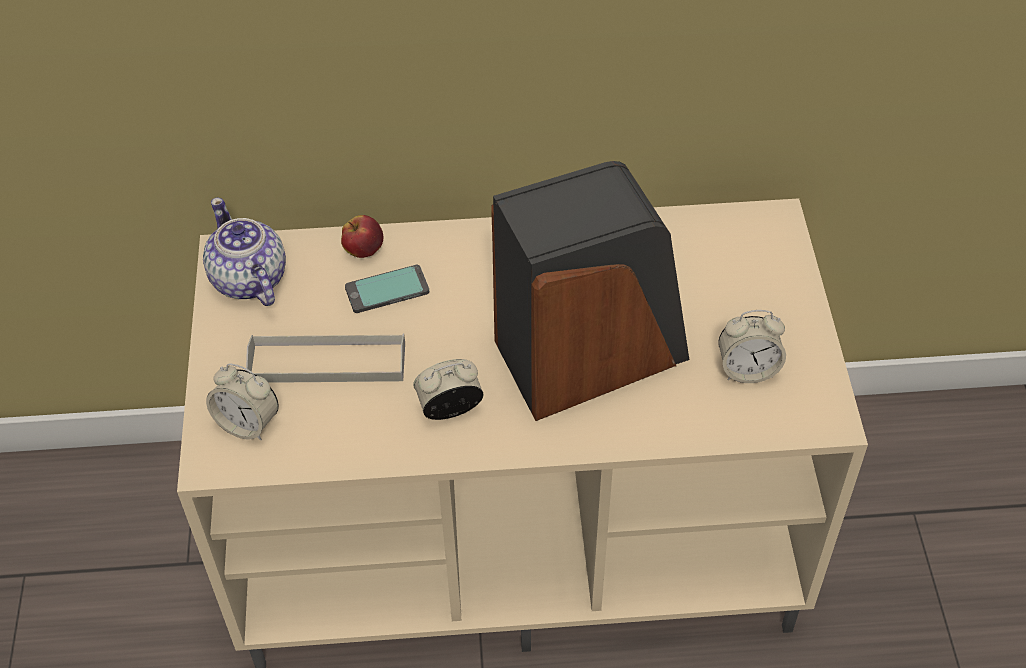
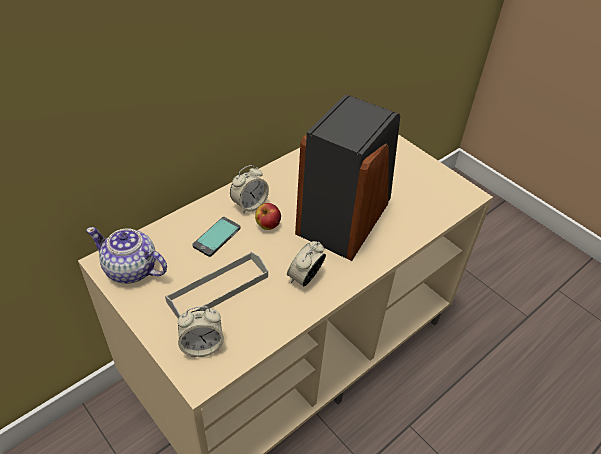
camera: 40 degrees left, 5 degrees down
(363, 250) = (185, 224): apple -> apple (268, 225)
(747, 369) = (417, 190): alarm clock -> alarm clock (249, 205)

